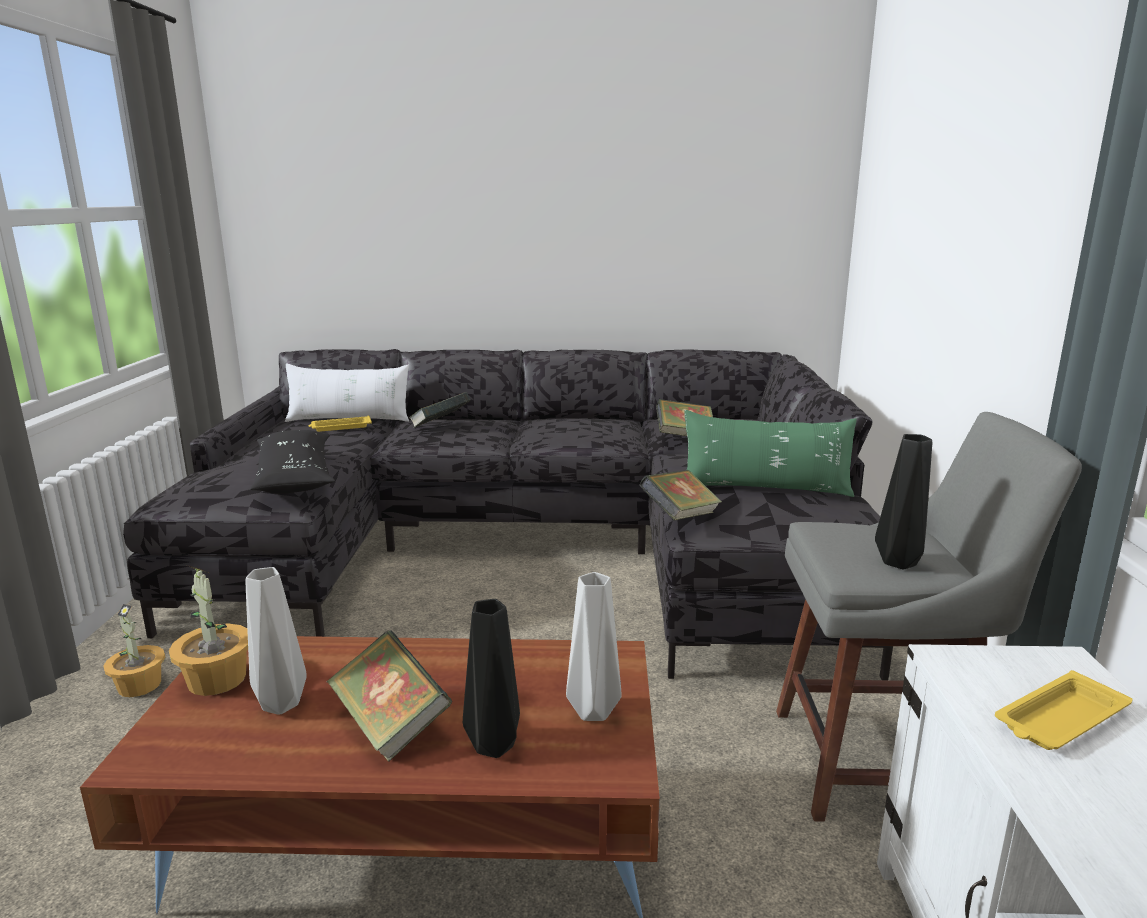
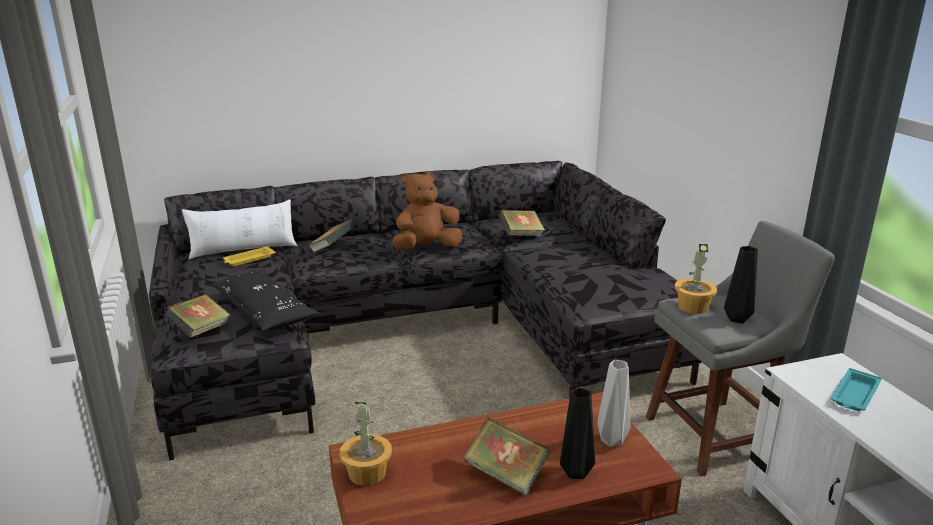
camera: 20 degrees left, 5 degrees up
(140, 685) = (201, 496): potted plant -> potted plant (692, 307)
(283, 703) = (428, 478): grey vase -> none
(550, 437) = (426, 248): none -> brown plush toy
(680, 517) = (570, 302): book -> book (200, 331)
(764, 488) = (604, 272): green pillow -> none
(1059, 720) = (854, 395): yellow tray -> turquoise tray

